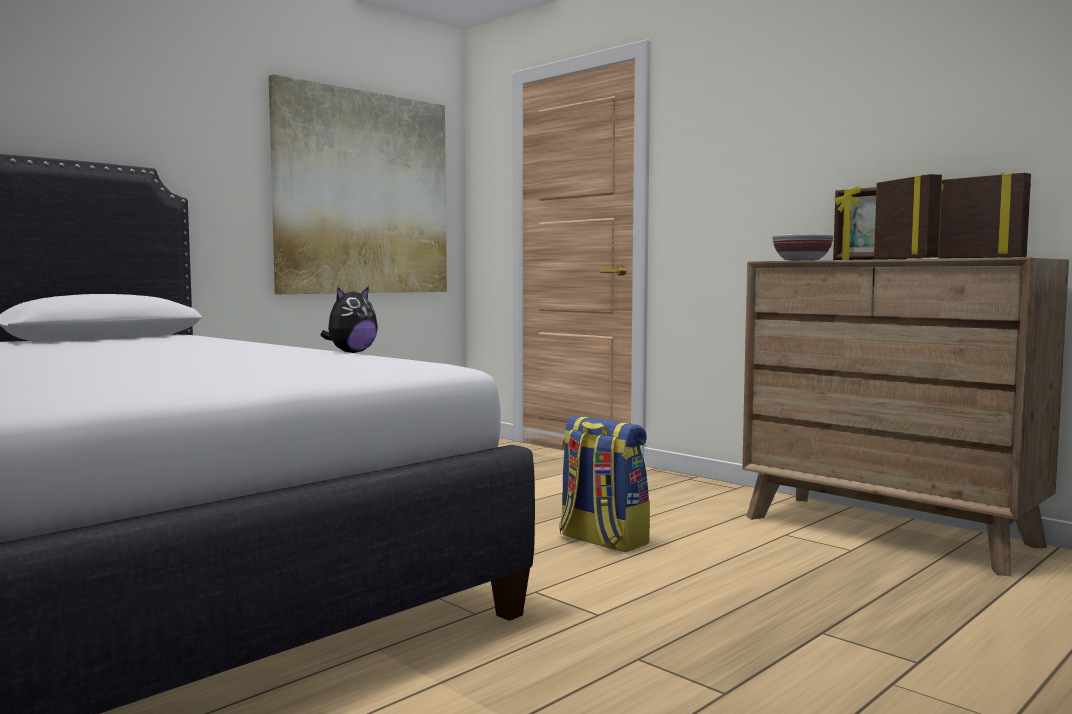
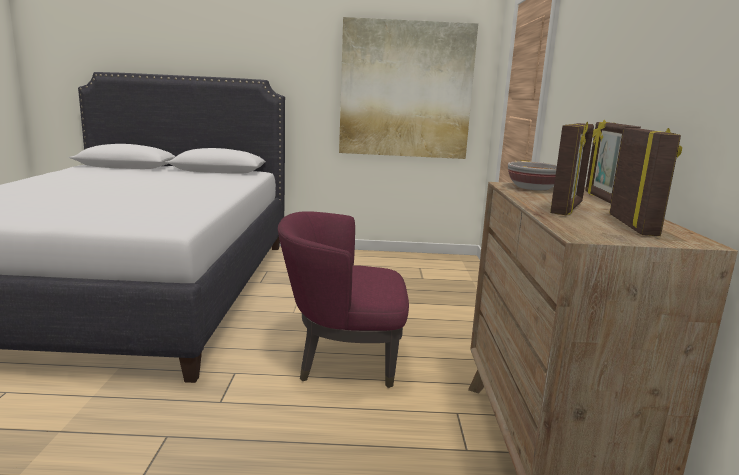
camera: 45 degrees right, 10 degrees up
(351, 352) = (217, 205): plush toy -> none
(601, 540) = (342, 359): backpack -> purple armchair

